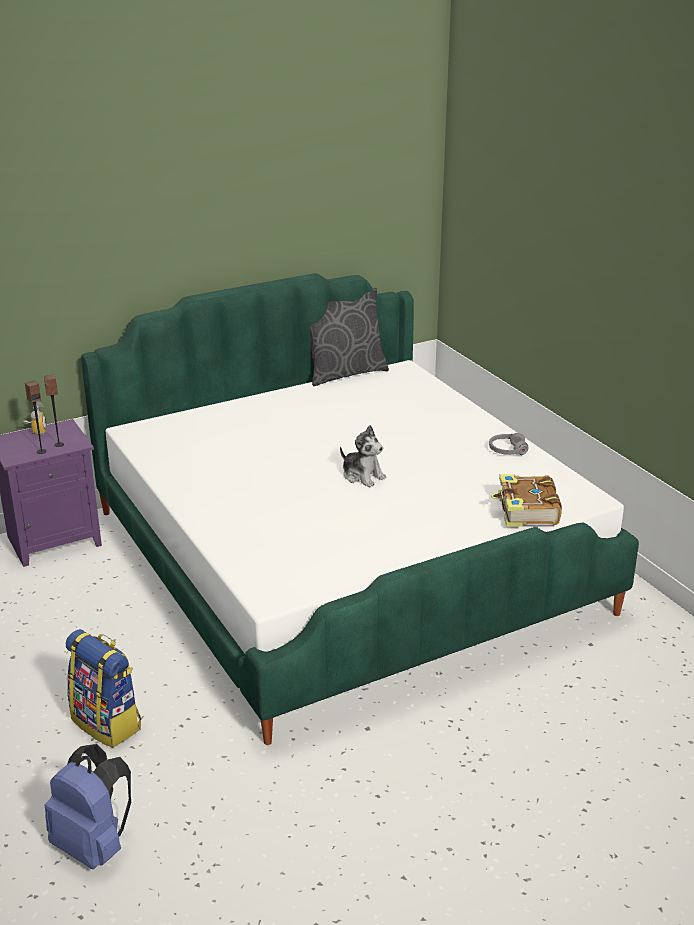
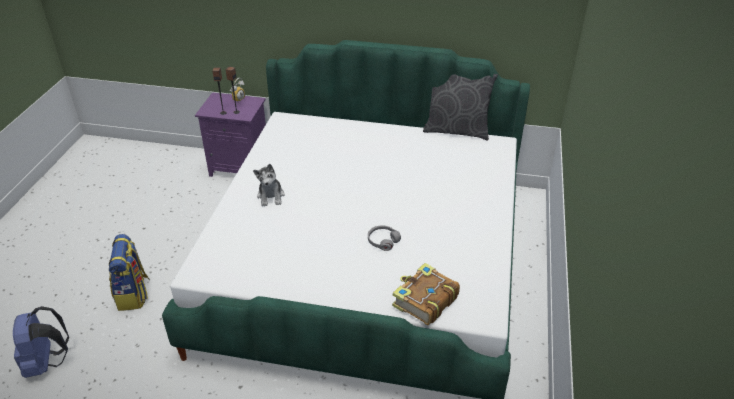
camera: 40 degrees right, 10 degrees up
(362, 476) = (361, 215): plush toy -> plush toy (271, 196)
(507, 450) = (483, 243): grey headphones -> grey headphones (383, 241)

